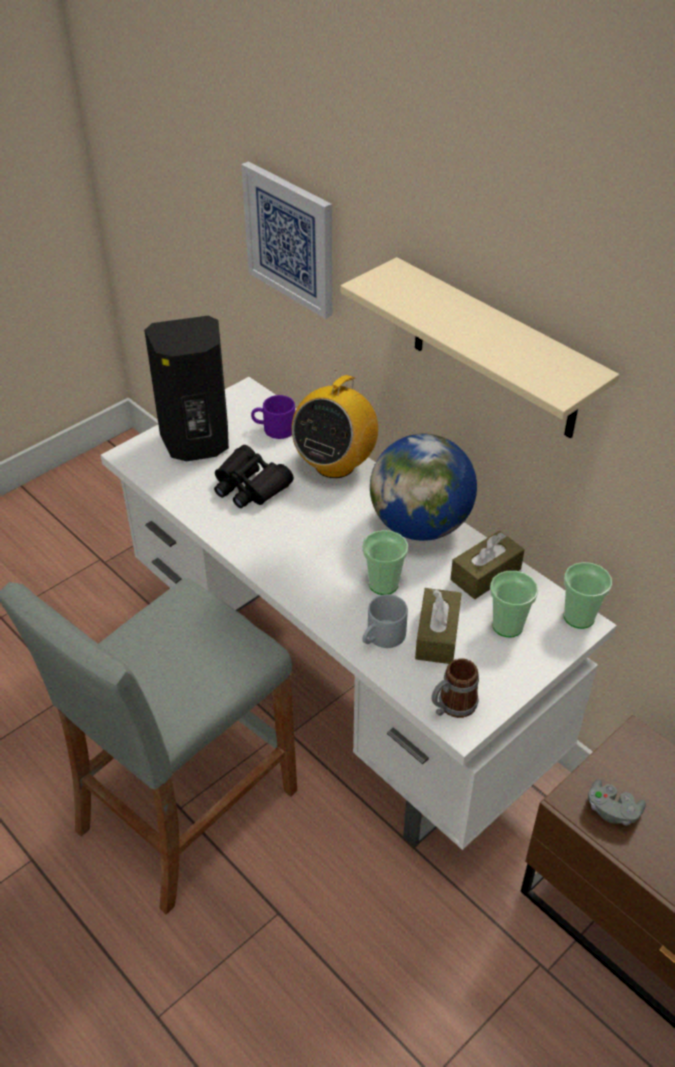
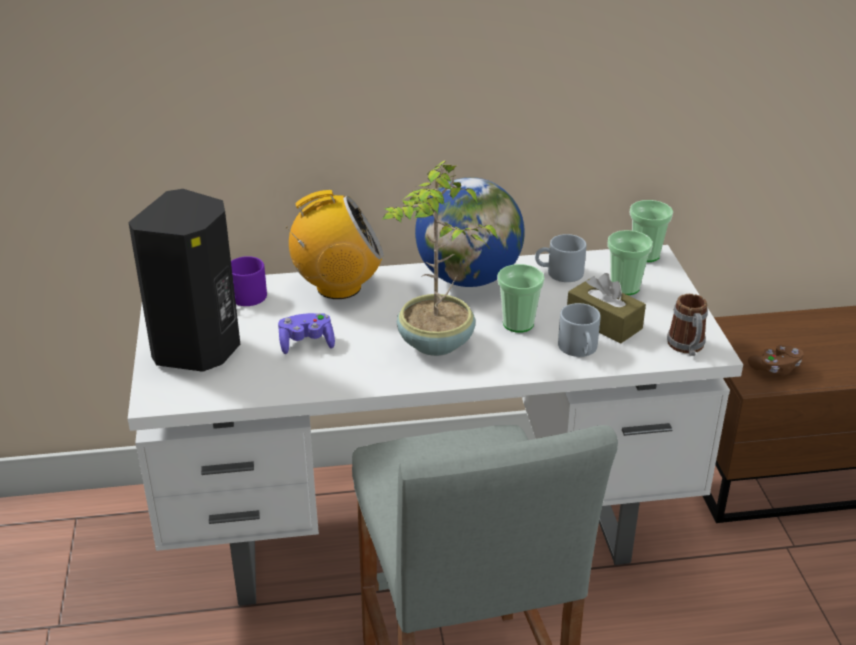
camera: 55 degrees left, 10 degrees down
(250, 486) = (306, 343): black binoculars -> purple game controller
(290, 239) = (194, 77): picture -> none
(310, 551) = (435, 344): none -> potted plant
(335, 464) = (338, 287): radio -> radio turned 75 degrees counterclockwise
(485, 574) = (559, 273): brown tissue box -> grey mug
(495, 351) = (496, 60): beige shelf -> none
(612, 810) = (775, 369): grey game controller -> brown game controller

